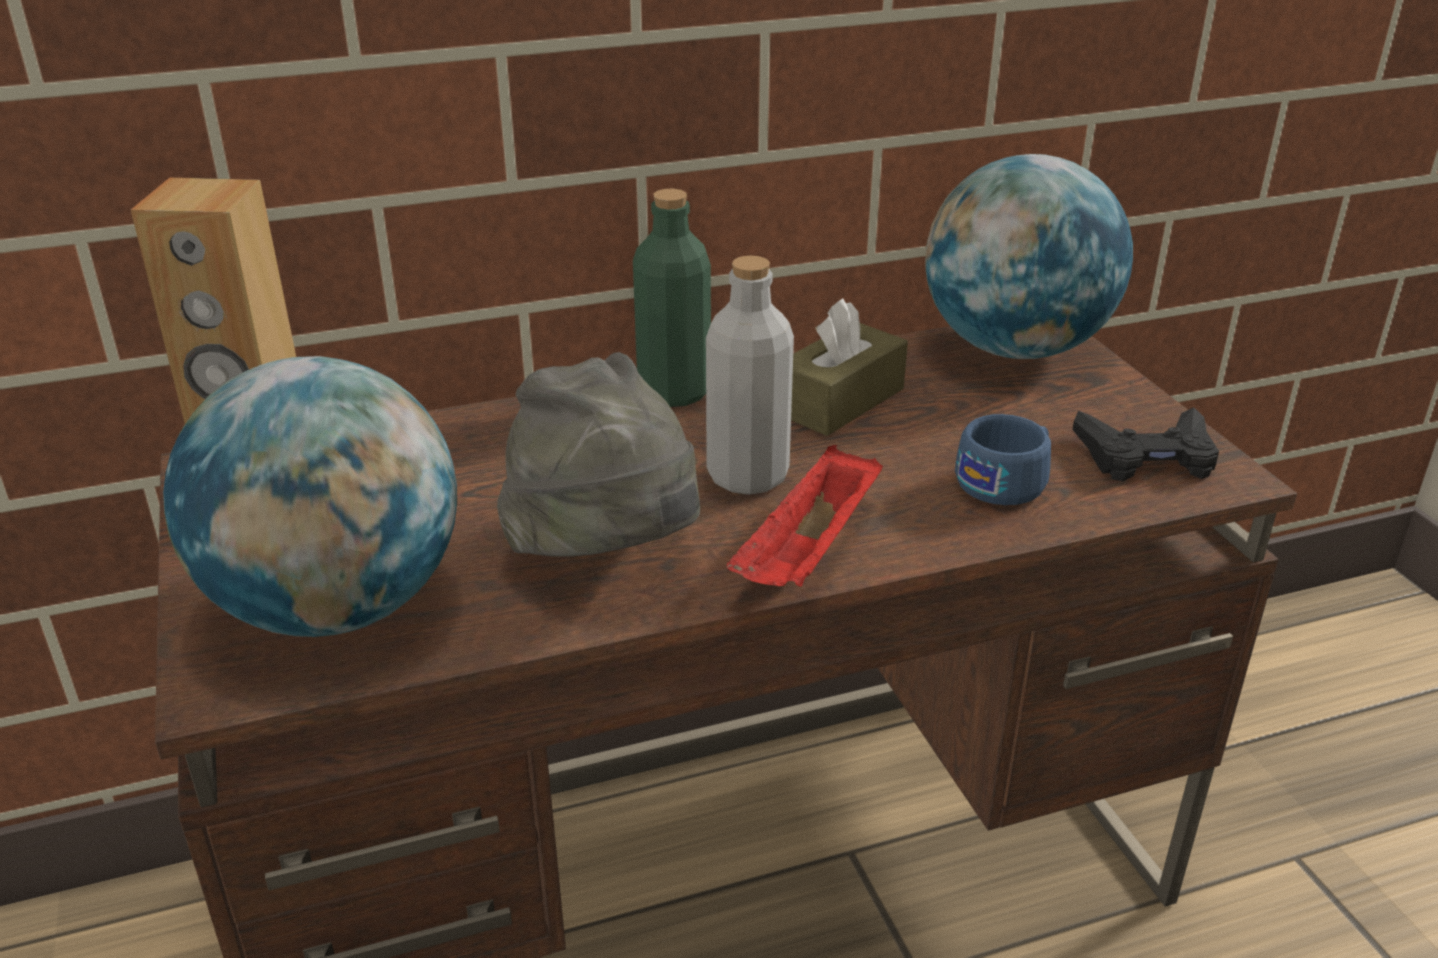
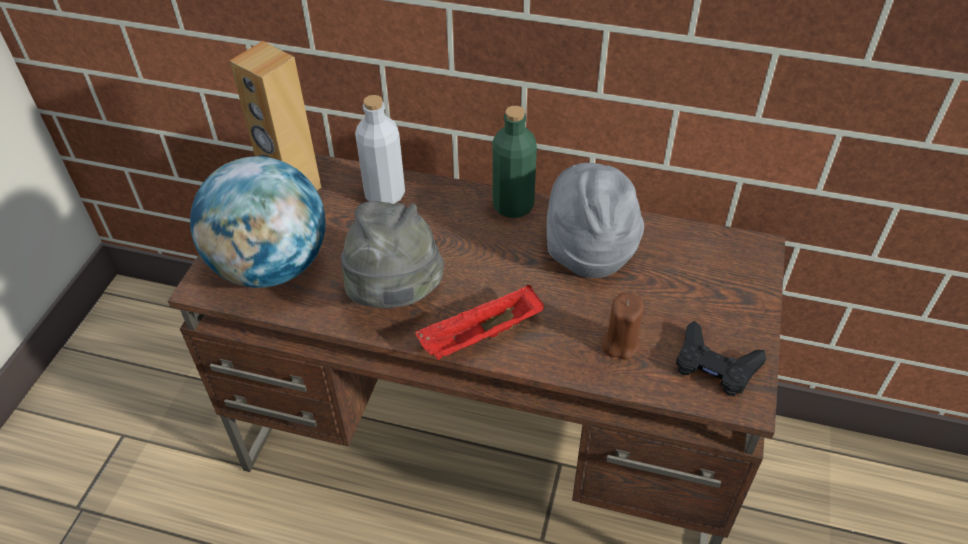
camera: 35 degrees right, 15 degrees up
(747, 476) = (497, 277): grey bottle -> grey bottle (385, 194)
(839, 401) = (588, 249): brown tissue box -> grey hat
(1007, 481) = (620, 343): blue cup -> brown candle
(1014, 348) = (724, 255): globe -> none

